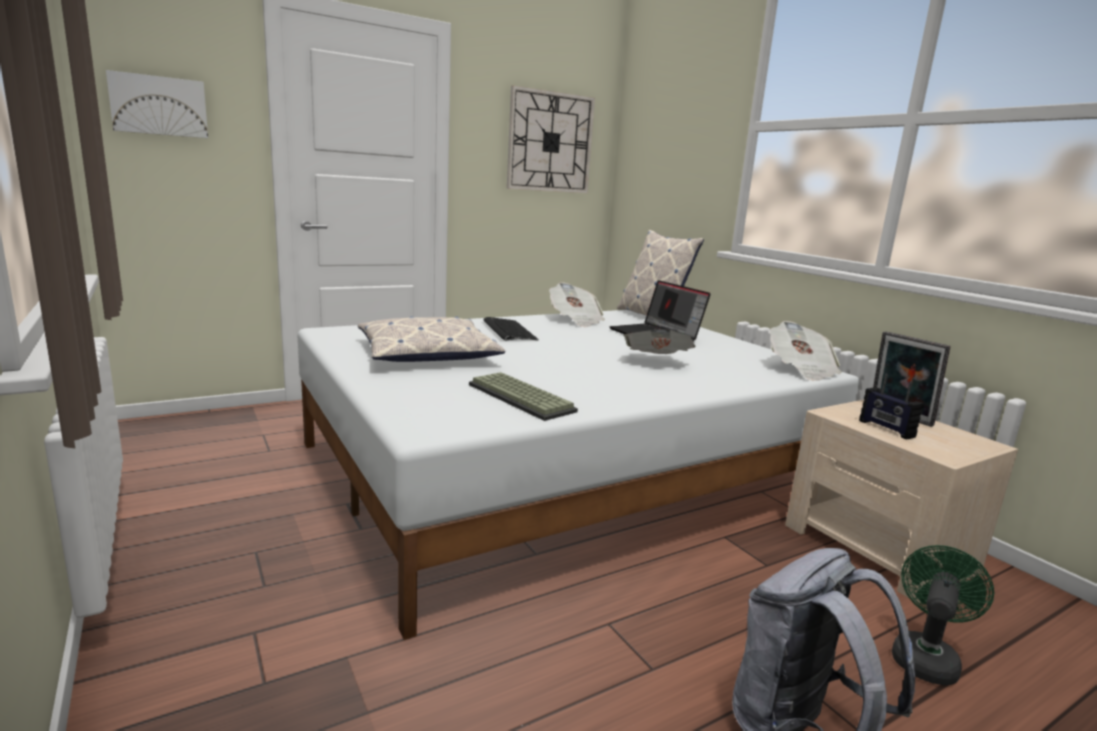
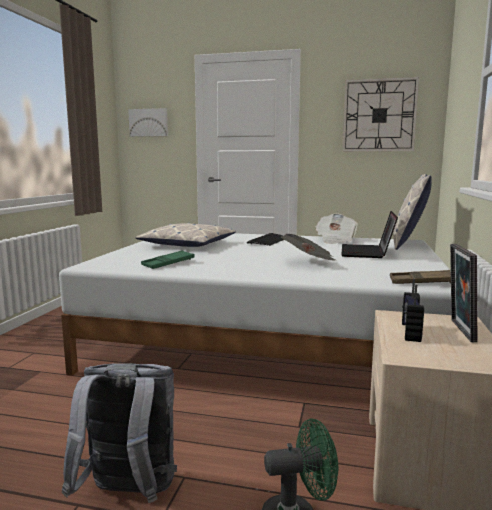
camera: 45 degrees right, 5 degrees down
(523, 398) = (168, 263): keyboard -> green tray
(801, 370) = (421, 282): newspaper -> brown tray

